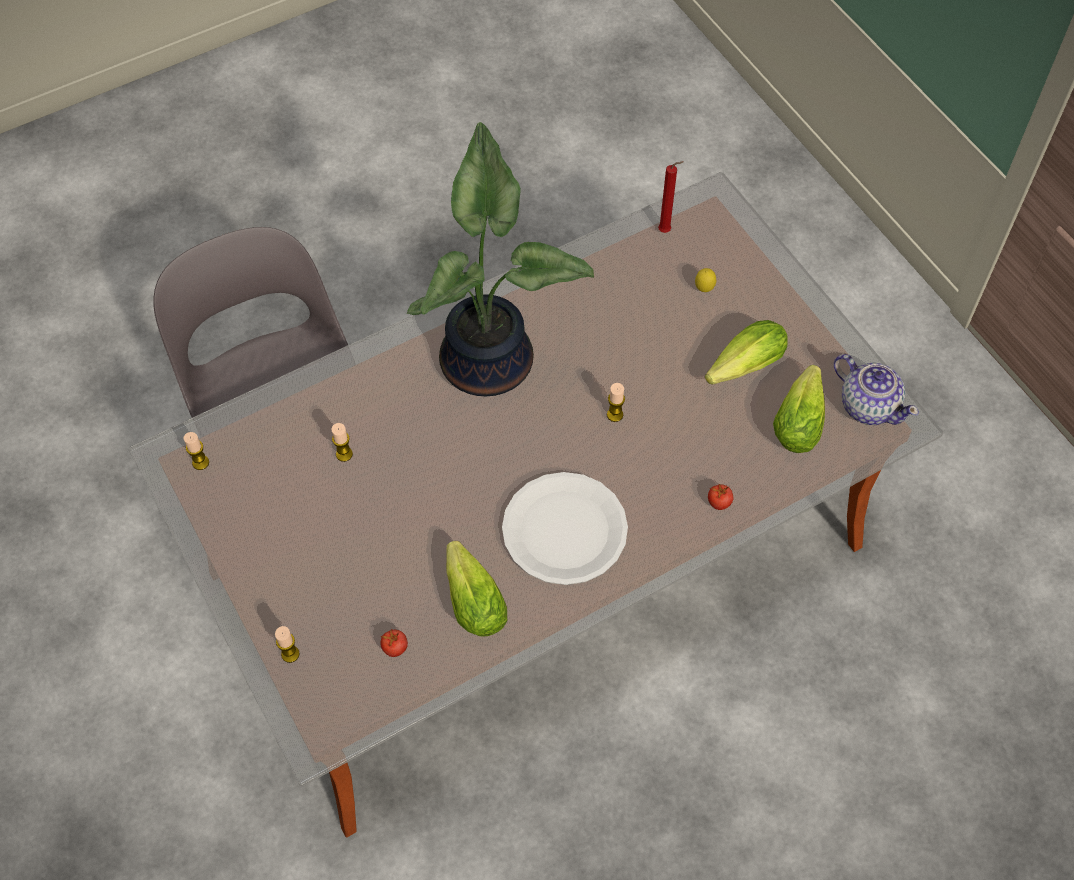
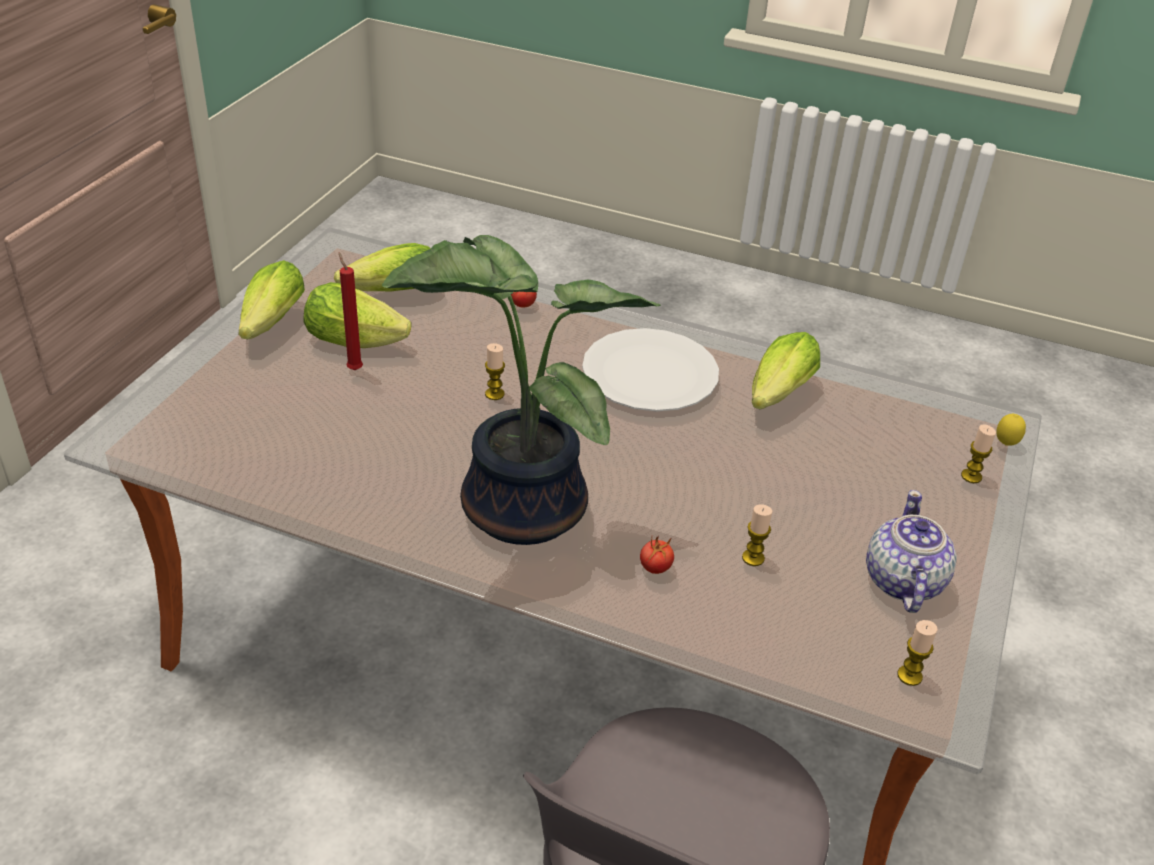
camera: 130 degrees left, 20 degrees down
(395, 647) = (876, 418): tomato -> tomato (655, 568)
(666, 231) = (202, 455): red candle -> red candle (354, 368)
(704, 289) = (273, 398): lemon -> lemon (1005, 444)
(800, 324) = (269, 326): none -> lettuce
(868, 405) = (336, 265): teapot -> teapot (902, 582)

